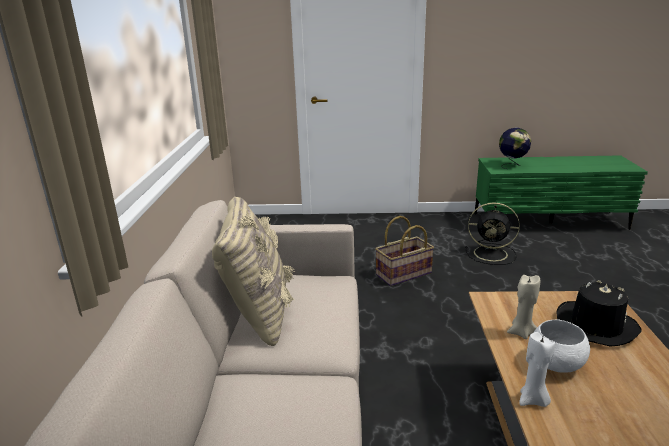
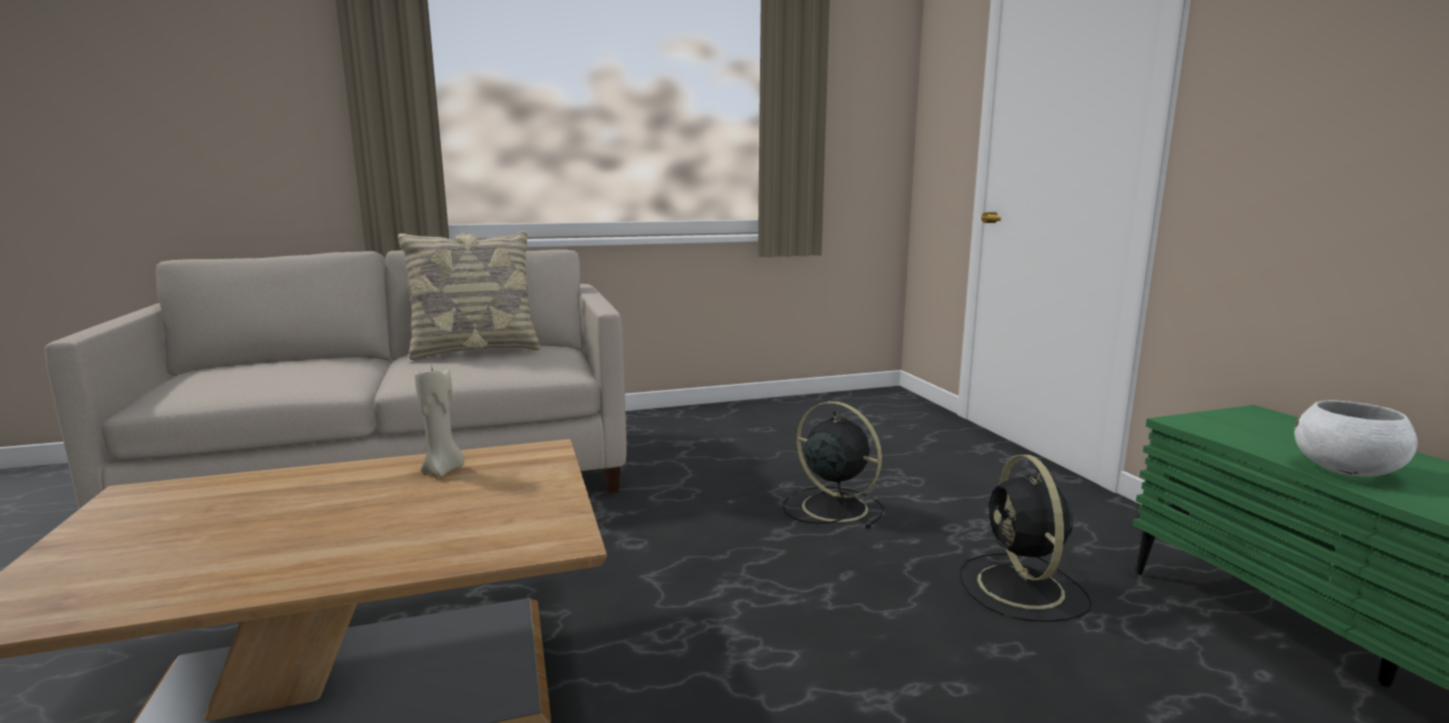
camera: 70 degrees right, 10 degrees down
(404, 274) = (832, 506): basket -> black fan
(512, 165) = (1266, 434): globe -> none
(533, 400) = (275, 478): white candle -> none
(557, 364) = (350, 492): white bowl -> white bowl (1346, 471)
(595, 325) = (458, 524): black hat -> none

